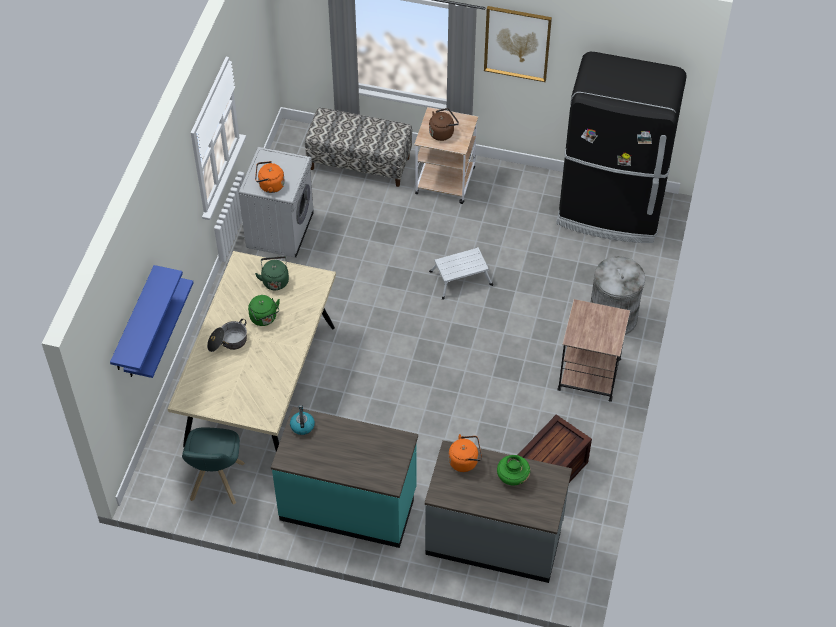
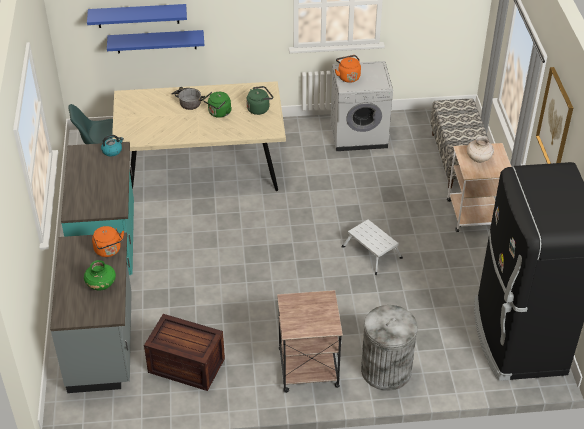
camera: 70 degrees right, 10 degrees down
(442, 132) = (478, 159): brown kettle -> beige vase

